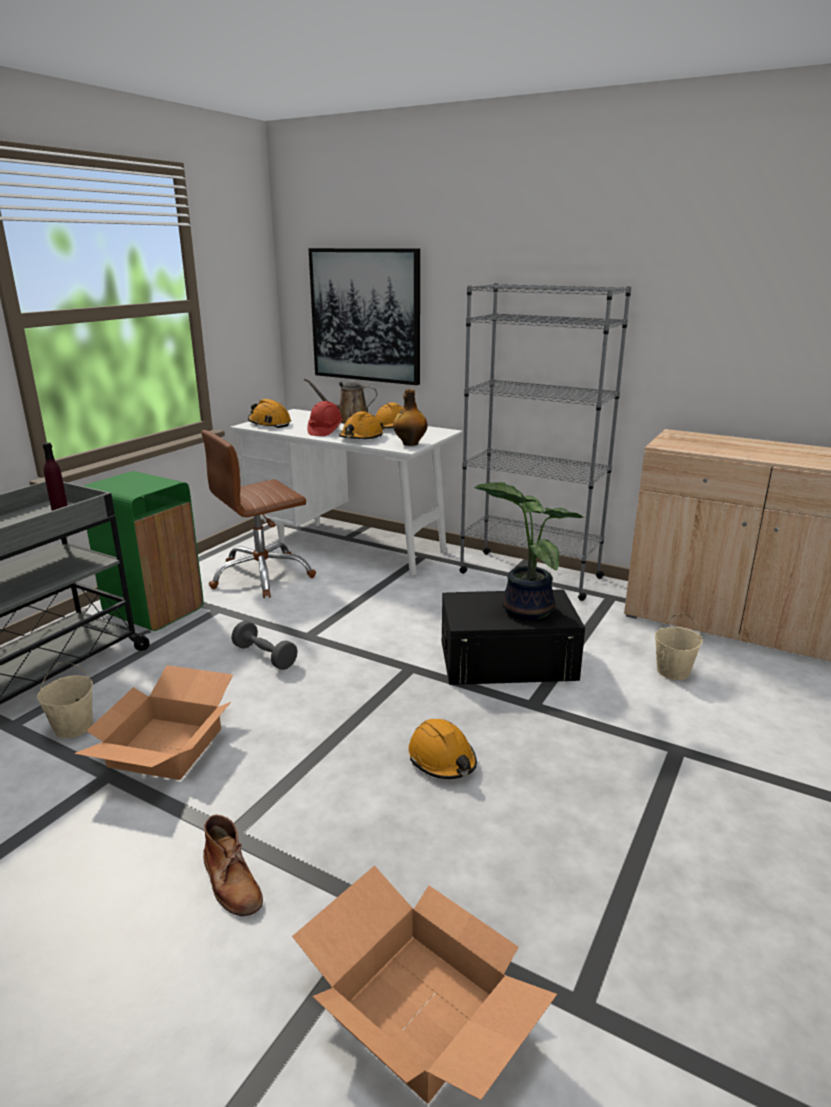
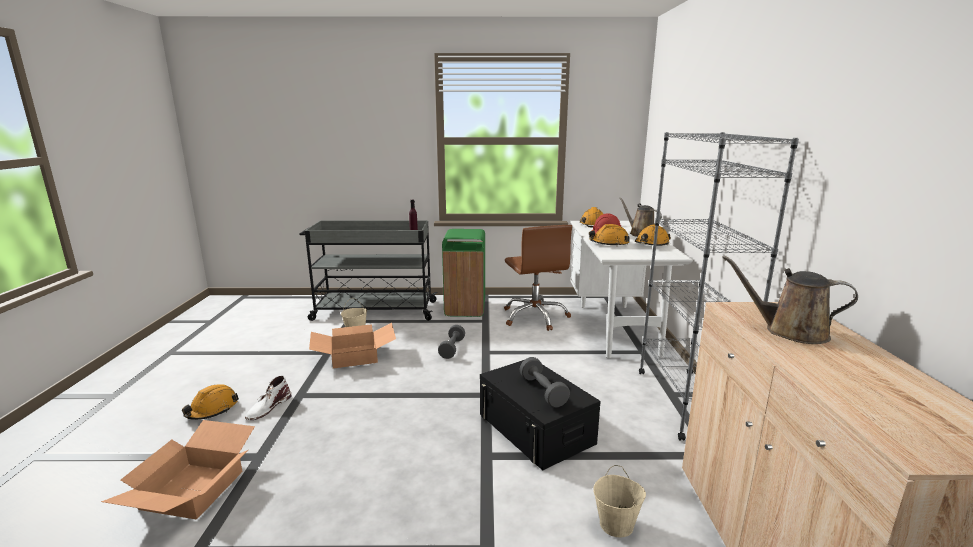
camera: 60 degrees right, 5 degrees down
(232, 881) = (268, 407): brown boot -> white boot
(262, 576) = (535, 317): brown office chair -> brown office chair turned 135 degrees counterclockwise
(365, 316) = (671, 156): picture -> none
(410, 444) = (623, 255): bottle -> none
(442, 759) = (395, 436): orange hard hat -> orange hard hat (212, 410)
(524, 608) = (543, 391): potted plant -> grey dumbbell
(722, 446) = (789, 331): none -> brown watering can

